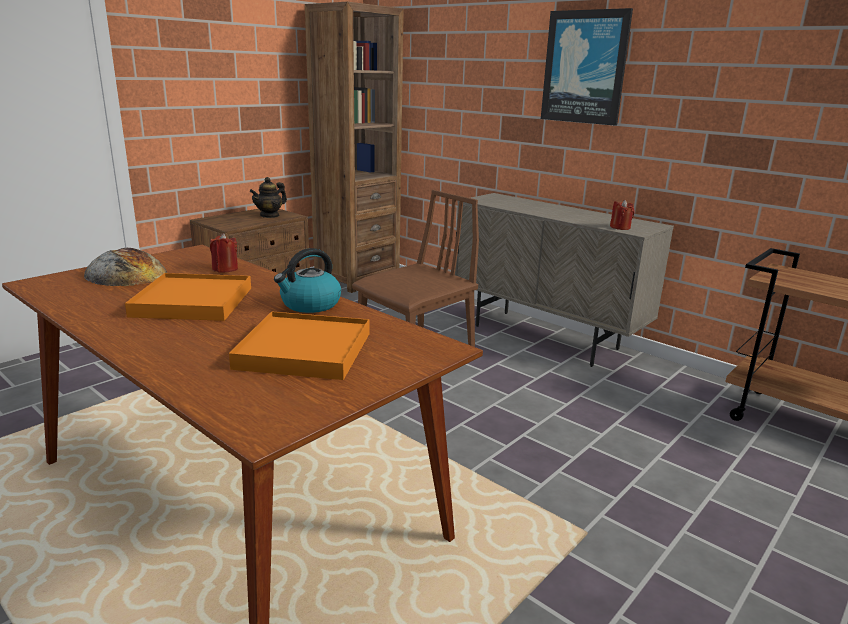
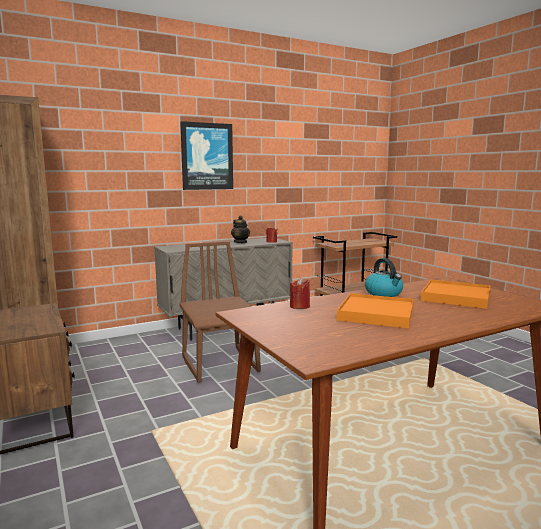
camera: 70 degrees left, 10 degrees down
(126, 274) = (298, 331): bread -> none
(270, 215) = (27, 313): teapot -> teapot (240, 242)

